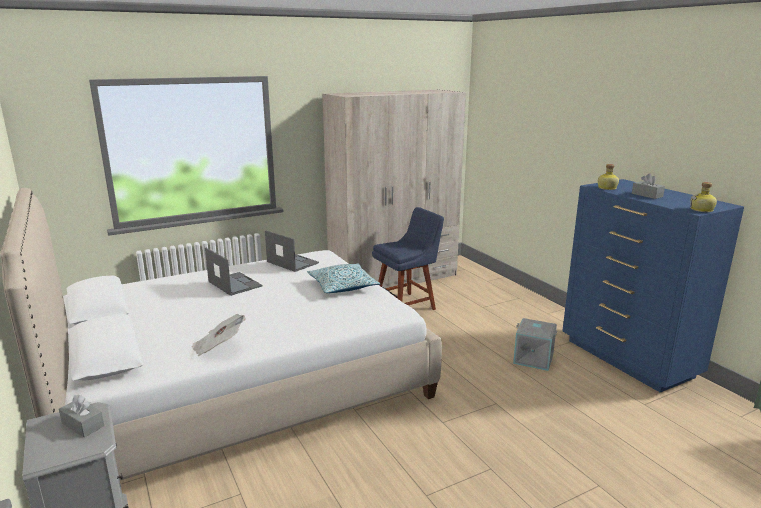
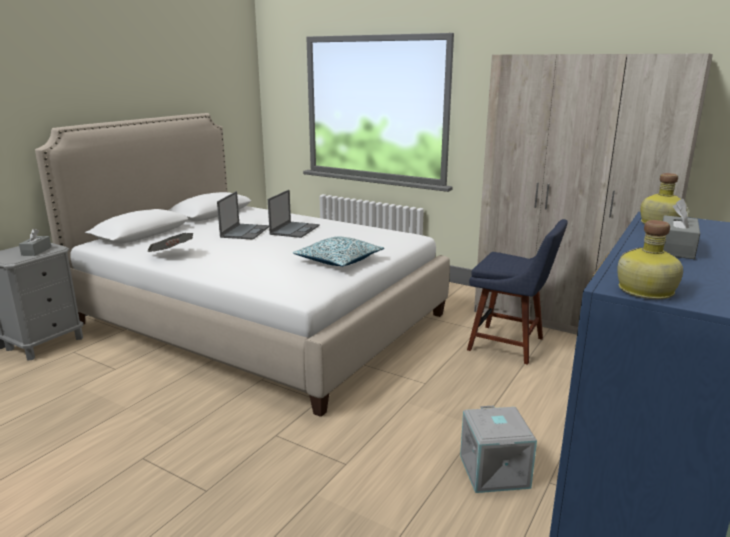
camera: 60 degrees right, 0 degrees up
(292, 262) = (370, 233): laptop -> laptop (245, 231)

